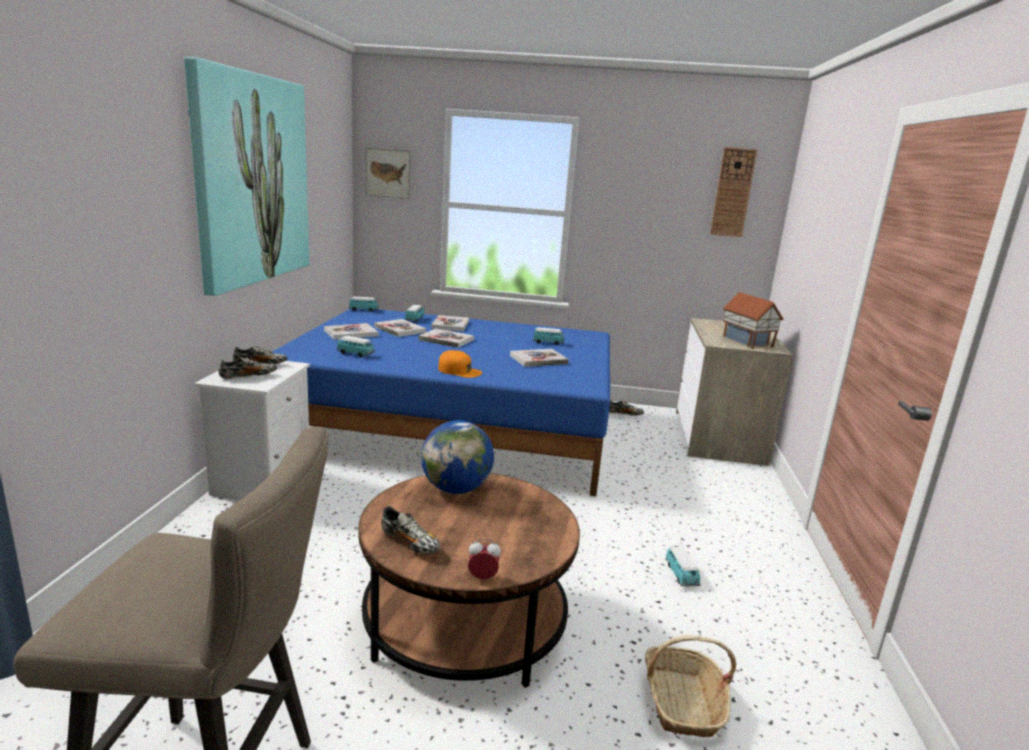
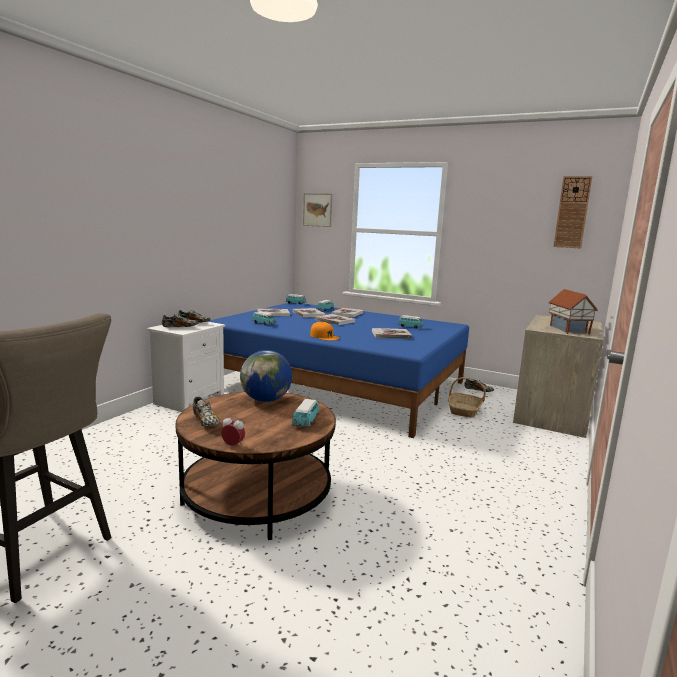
camera: 20 degrees right, 5 degrees down
(251, 180) = (203, 206): picture -> none
(681, 575) = (444, 496): toy car -> toy car (305, 422)
(682, 702) = (379, 575): basket -> basket (464, 410)

